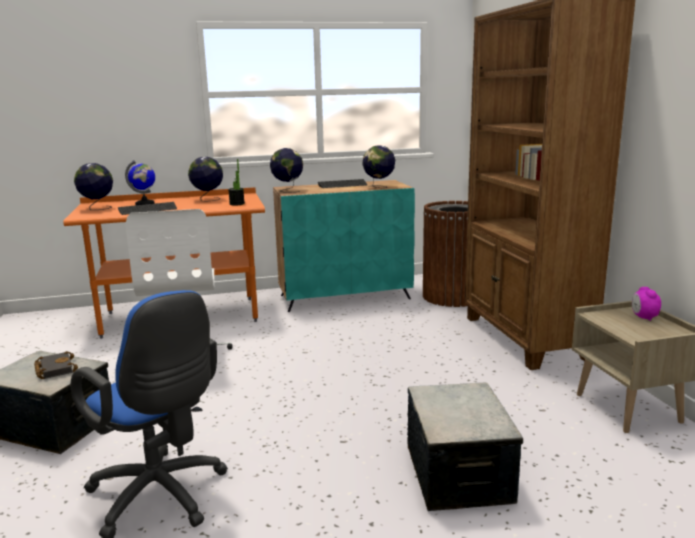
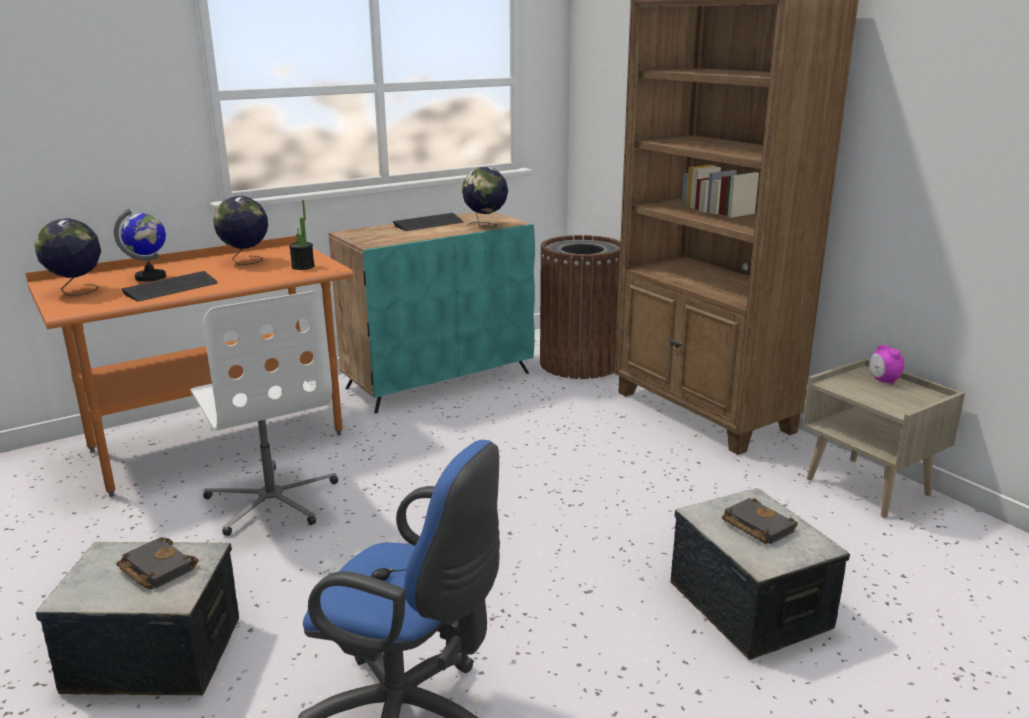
camera: 20 degrees left, 5 degrees up
(287, 190) = (361, 238): globe -> none
(460, 406) = (755, 526): none -> black book

